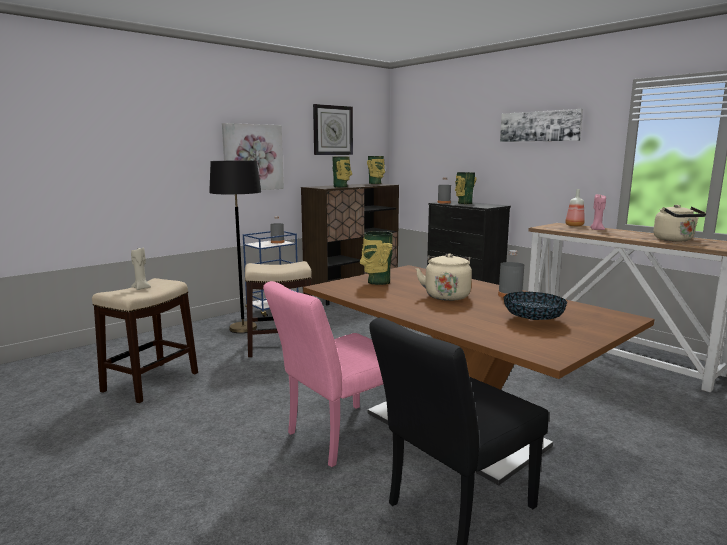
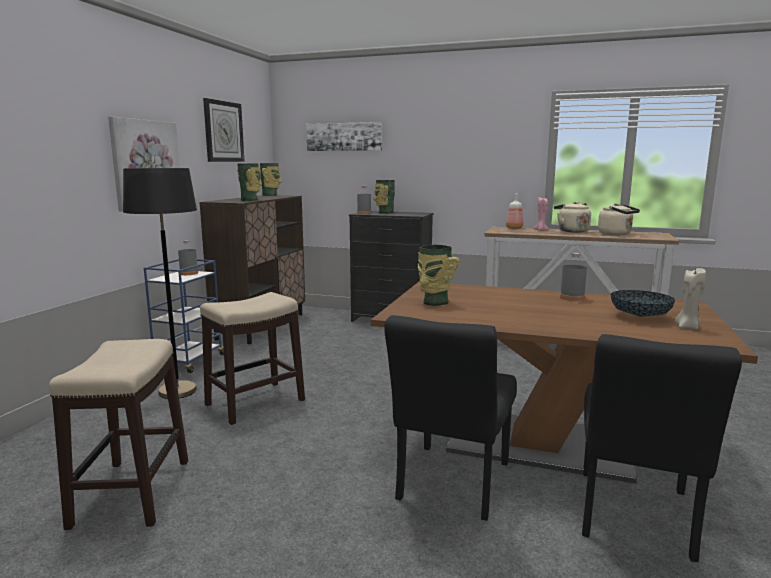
camera: 30 degrees left, 0 degrees up
(141, 288) = (115, 357): beige candle -> beige candle (687, 327)
(337, 437) = (450, 486): pink chair -> black chair
(446, 295) = (526, 306): beige kettle -> beige kettle (571, 231)
(540, 126) = (461, 132): picture -> picture (344, 137)

